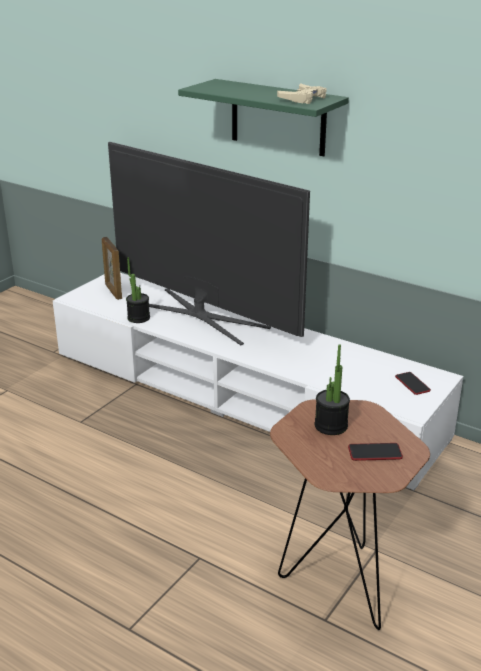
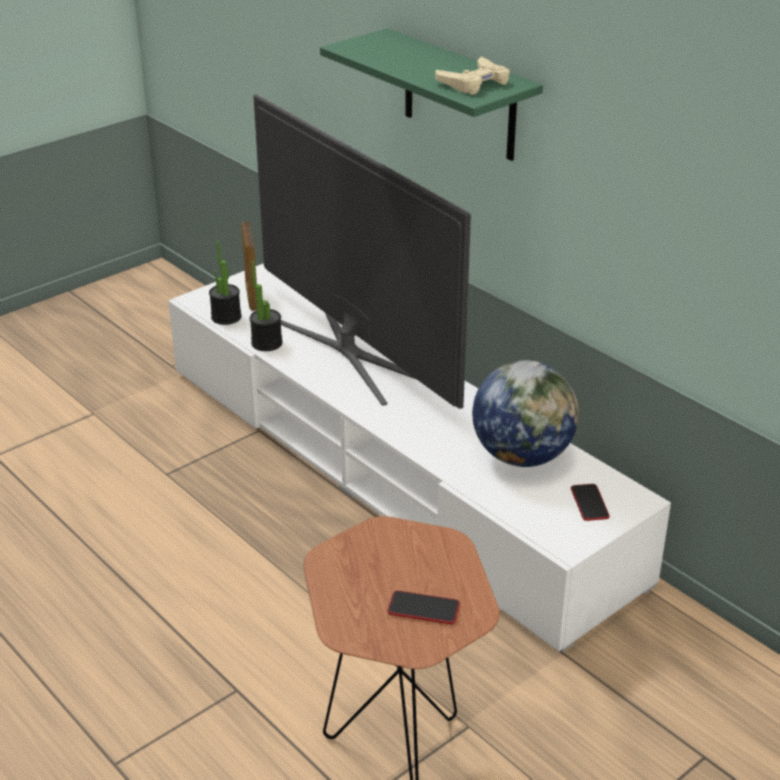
camera: 15 degrees right, 5 degrees up
(331, 426) = (389, 559): potted plant -> potted plant (226, 317)
(352, 362) = (522, 456): none -> globe

